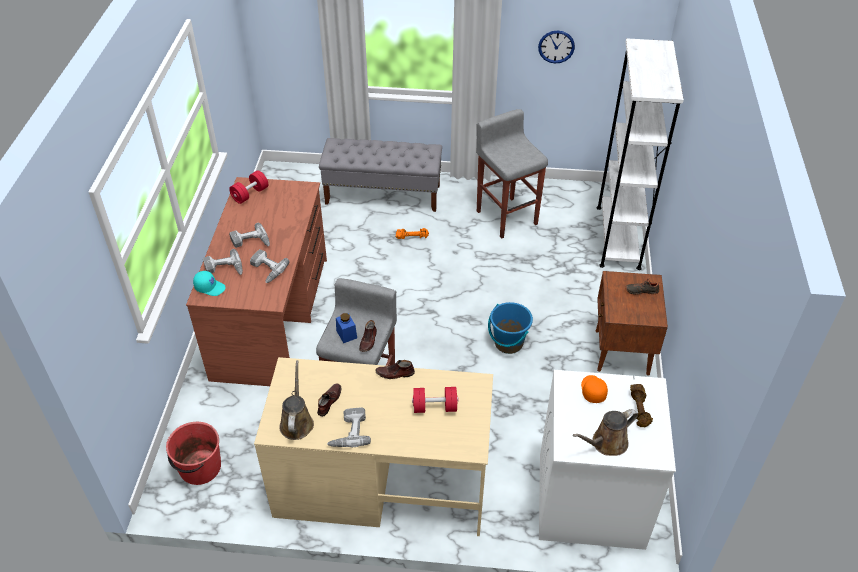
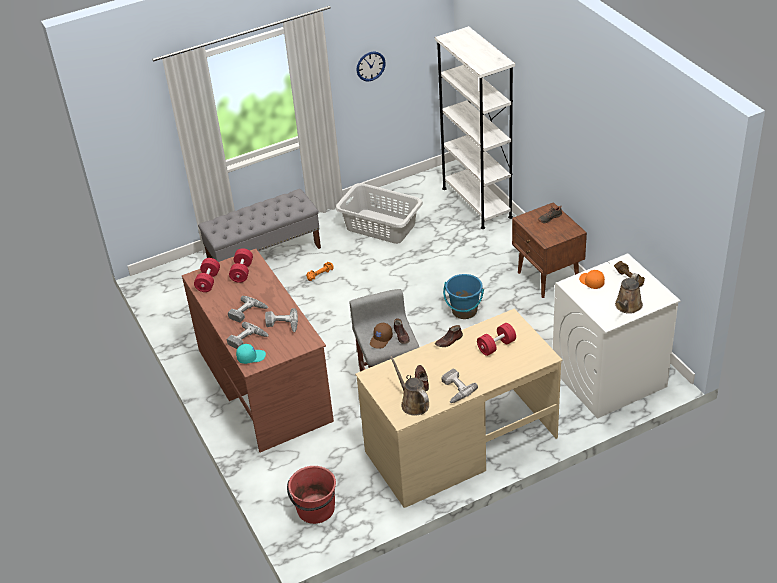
camera: 30 degrees left, 5 degrees down
(285, 199) = (242, 272): none -> red dumbbell
(346, 334) = (381, 339): blue jar -> brown cap
(506, 216) = (380, 226): grey stool -> grey laundry basket

